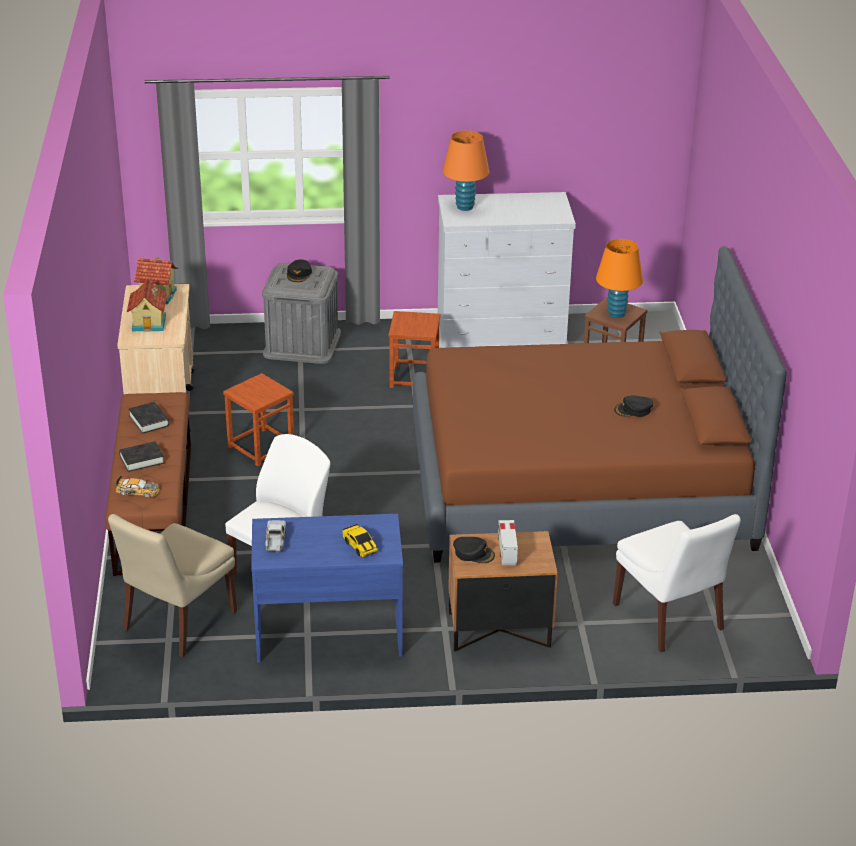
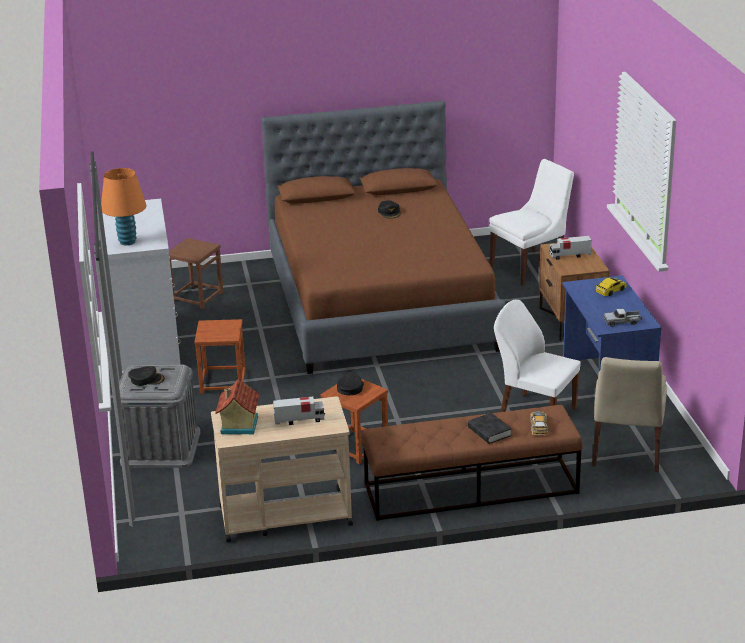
camera: 95 degrees left, 5 degrees down
(149, 421) = (423, 438): black book -> none
(150, 323) = (299, 420): toy house -> toy truck
(177, 622) = (626, 451): beige chair -> beige chair turned 75 degrees clockwise
(473, 553) = (579, 266): black cap -> black cap (350, 387)
(616, 314) = (196, 248): orange table lamp -> none

